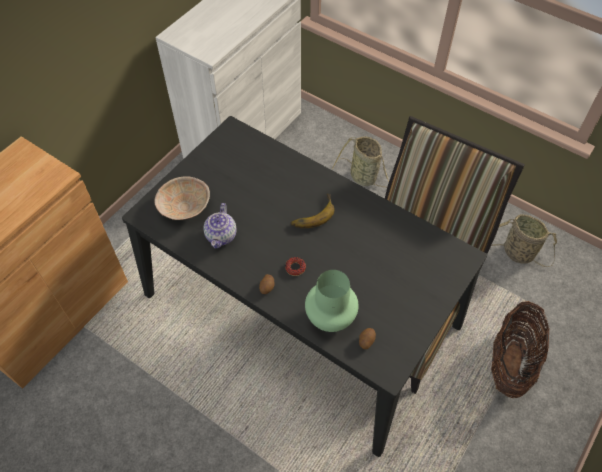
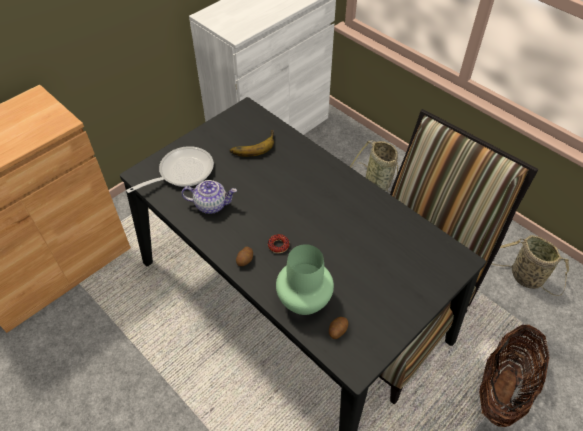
camera: 10 degrees right, 5 degrees down
(184, 206) = (181, 172): beige bowl -> frying pan
(221, 236) = (211, 204): teapot -> teapot turned 105 degrees counterclockwise
(311, 213) = (307, 195): banana -> banana (252, 145)

